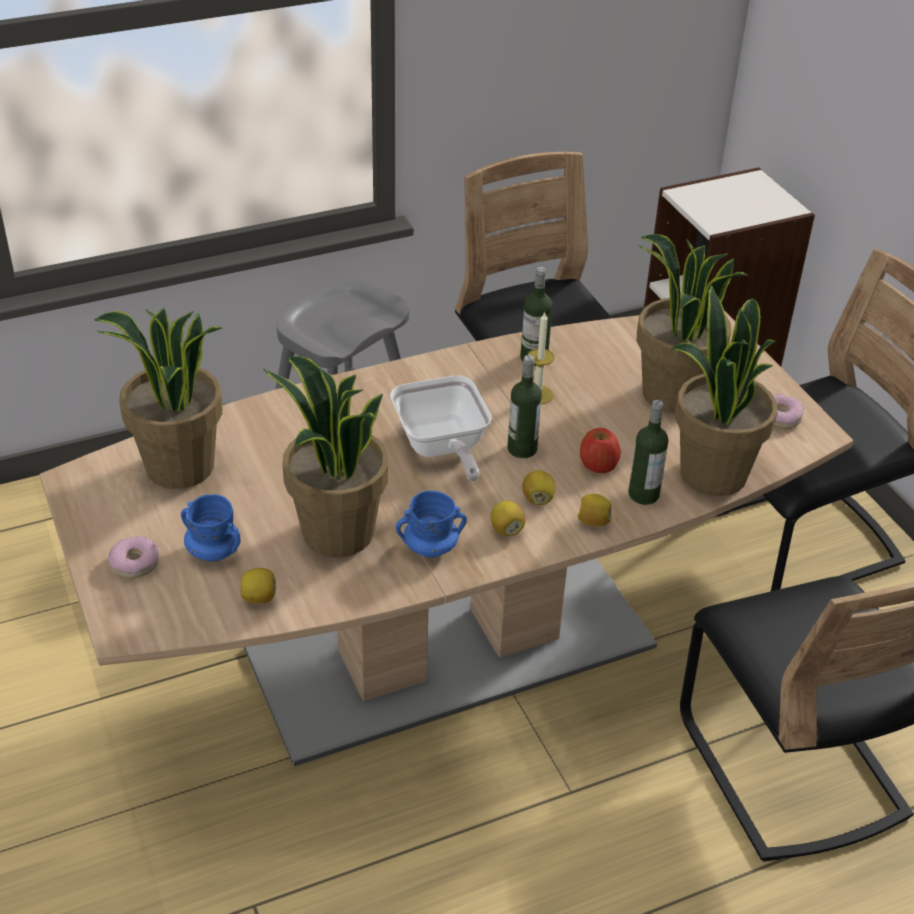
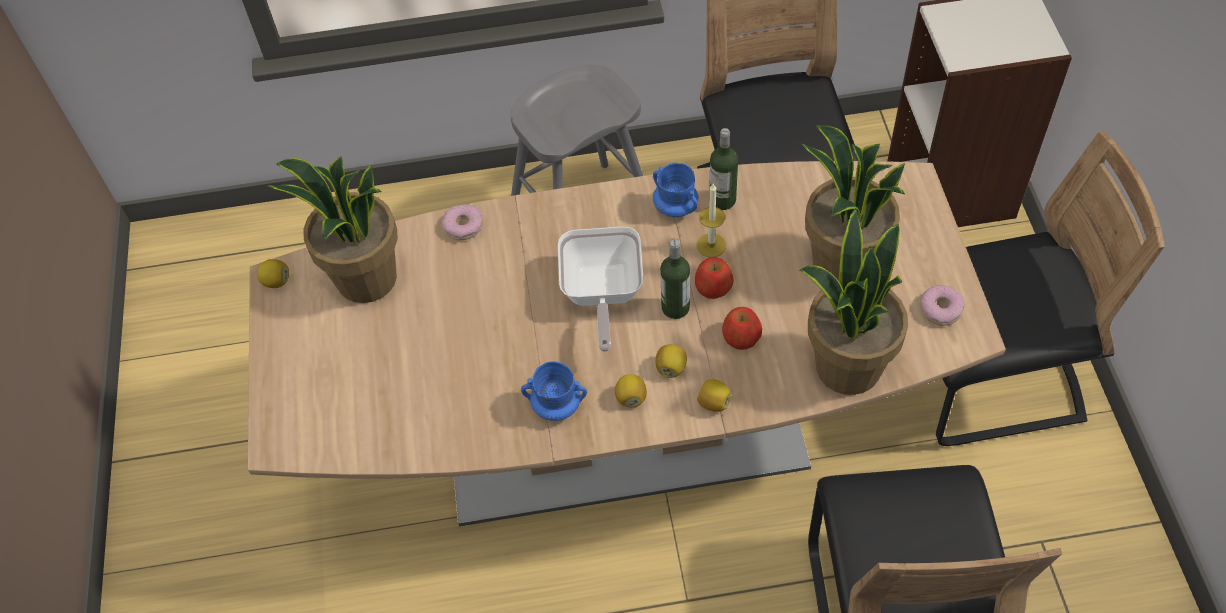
camera: 20 degrees right, 15 degrees up
(135, 563) = (302, 377): donut -> donut (463, 226)
(213, 552) = (369, 377): blue mug -> blue mug (675, 207)
(259, 597) = (394, 433): lemon -> lemon (276, 281)
(336, 534) = (479, 375): potted plant -> none
(553, 427) = (713, 287): none -> apple
(643, 494) = (772, 380): bottle -> none

